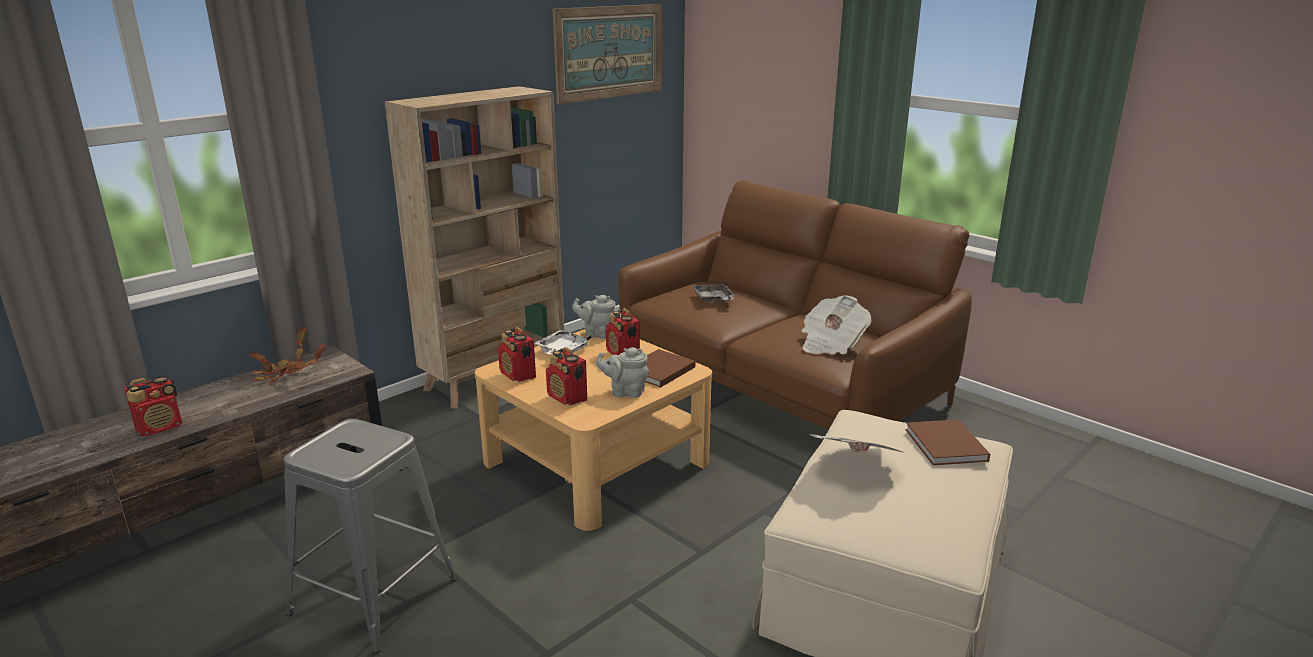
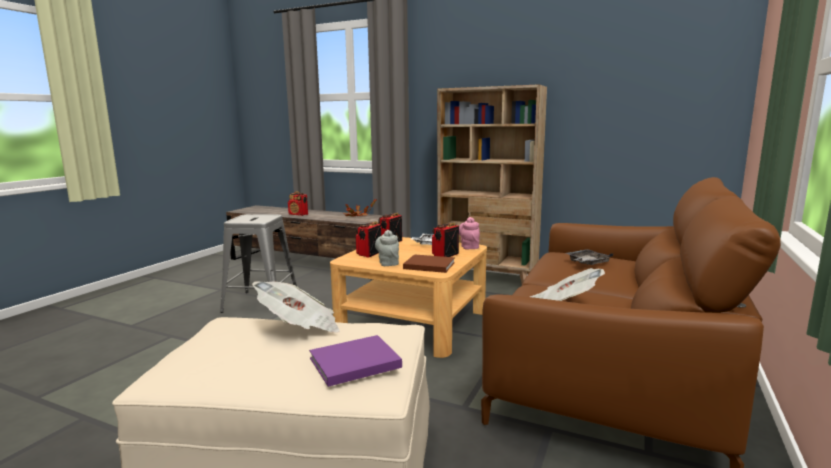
camera: 70 degrees right, 10 degrees down
(597, 334) = (469, 246): grey teapot -> pink teapot
(609, 52) = (649, 64): picture -> none
(946, 446) = (352, 363): brown book -> purple book

